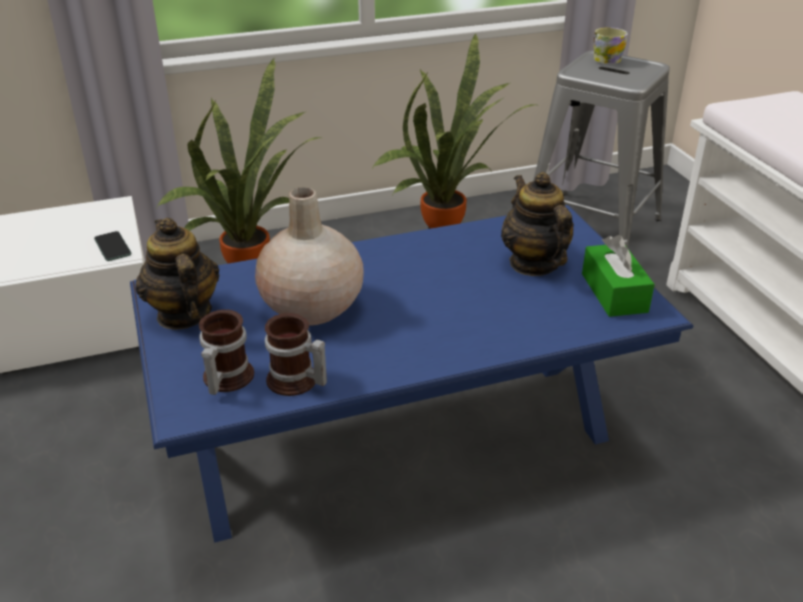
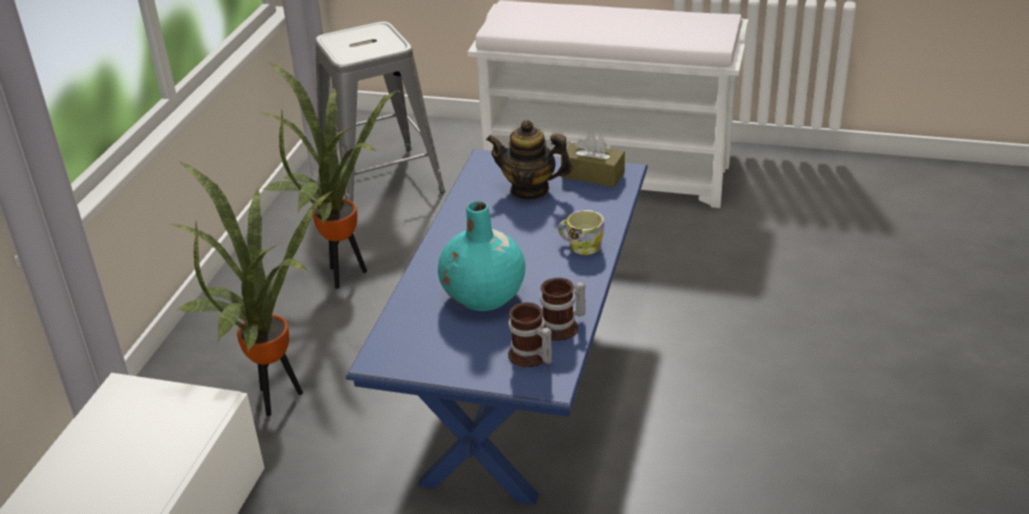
camera: 55 degrees left, 0 degrees up
(112, 247) = (199, 405): phone -> none
(183, 314) = (429, 357): teapot -> none
(311, 308) = (484, 296): beige vase -> turquoise vase
(605, 58) = (341, 37): mug -> mug (580, 245)
(614, 293) = (593, 175): green tissue box -> brown tissue box

